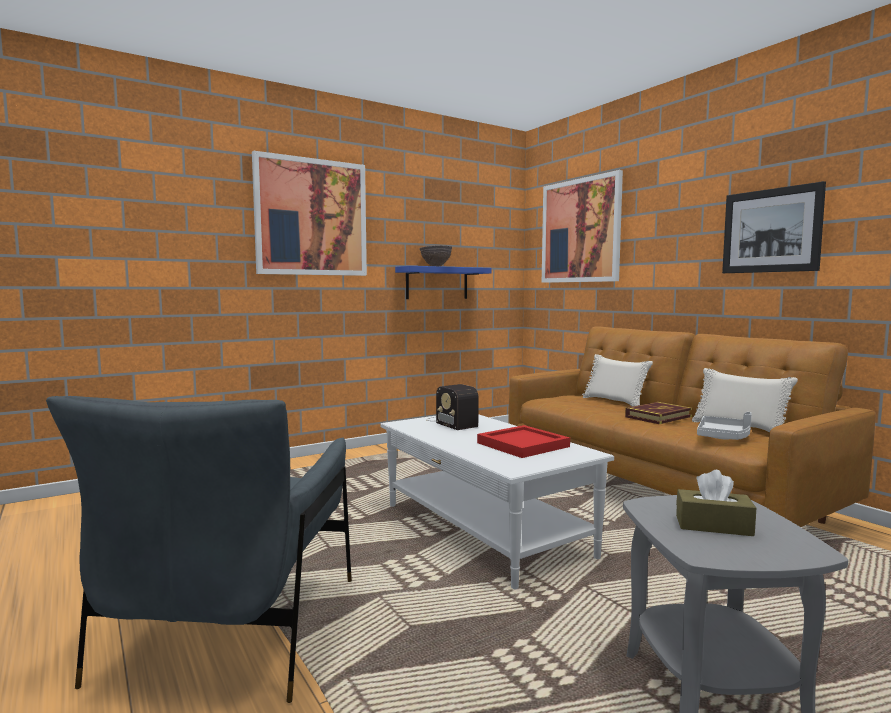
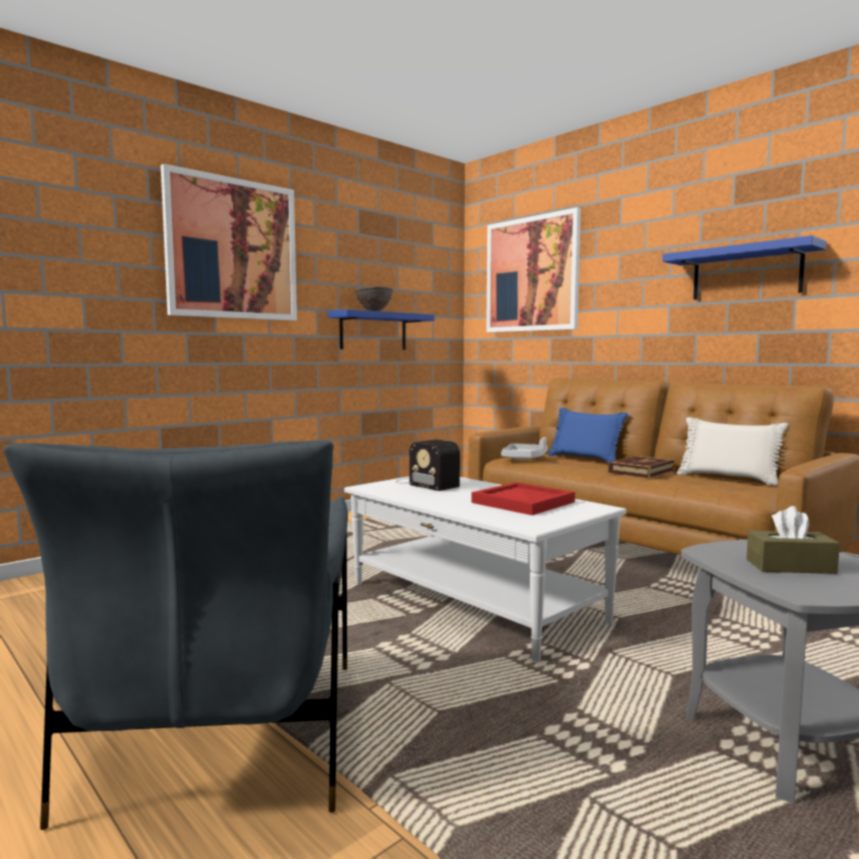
camera: 10 degrees left, 0 degrees up
(614, 402) = (585, 459): white pillow -> blue pillow
(724, 437) = (721, 487): grey tray -> grey tray (525, 458)
(771, 230) = (746, 273): picture -> blue shelf

